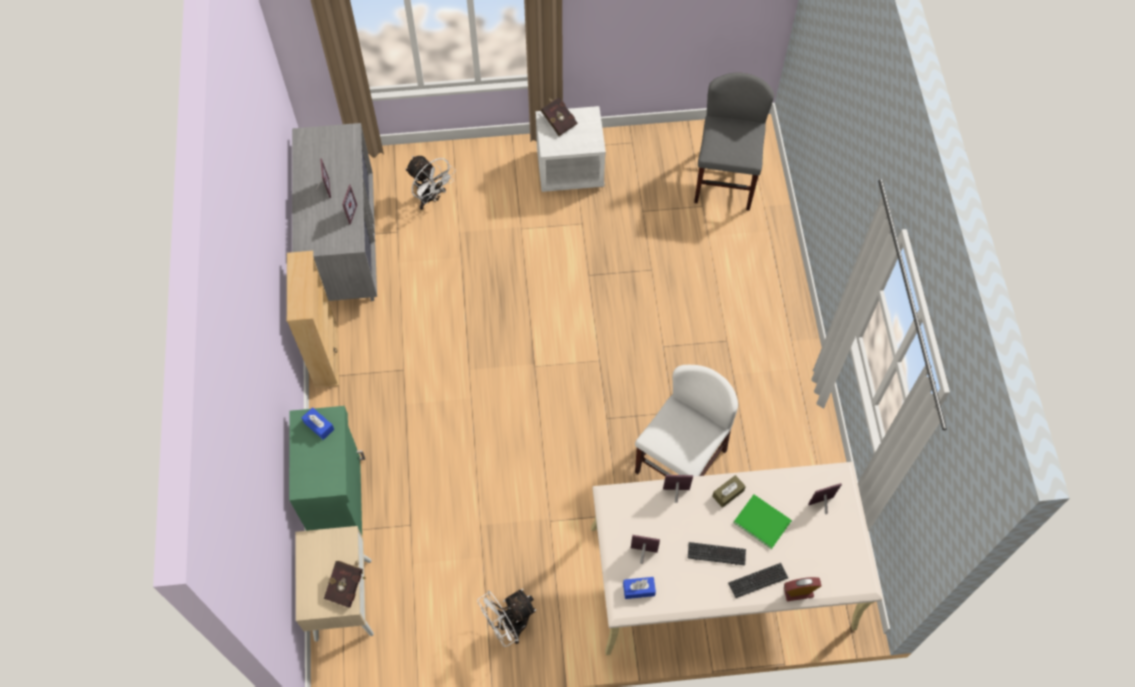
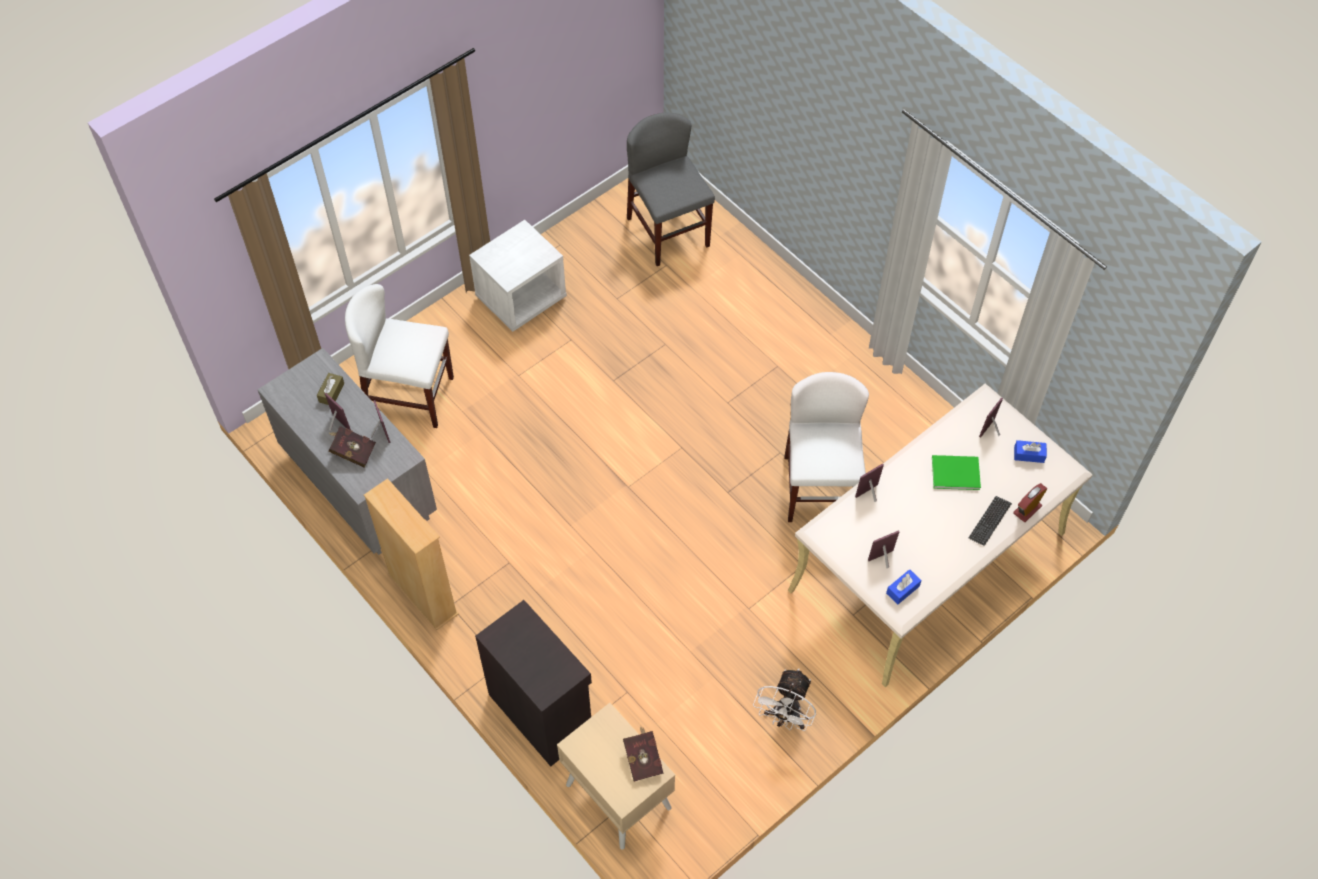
camera: 35 degrees left, 5 degrees down
(319, 426) = (515, 631): blue tissue box -> blue tissue box (1029, 455)
(339, 498) = (541, 712): green cabinet -> black cabinet
(431, 198) = (410, 396): white fan -> white chair
(558, 121) = (497, 252): red book -> red book (352, 451)
(716, 554) = (940, 521): keyboard -> none
(728, 493) = (910, 468): brown tissue box -> brown tissue box (331, 393)

